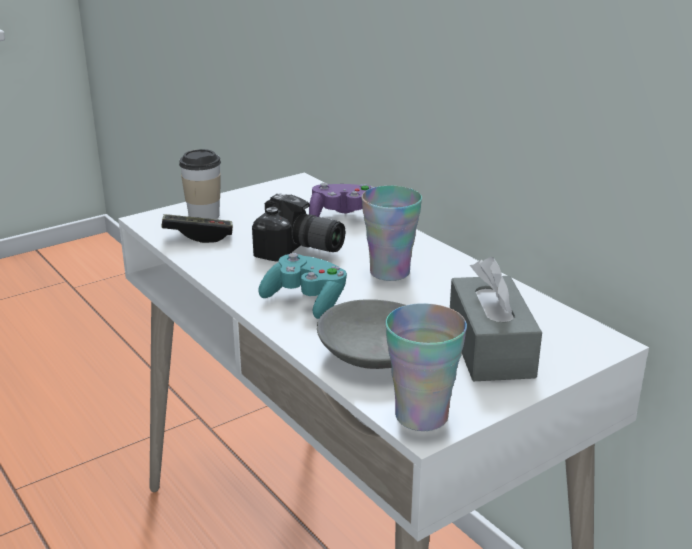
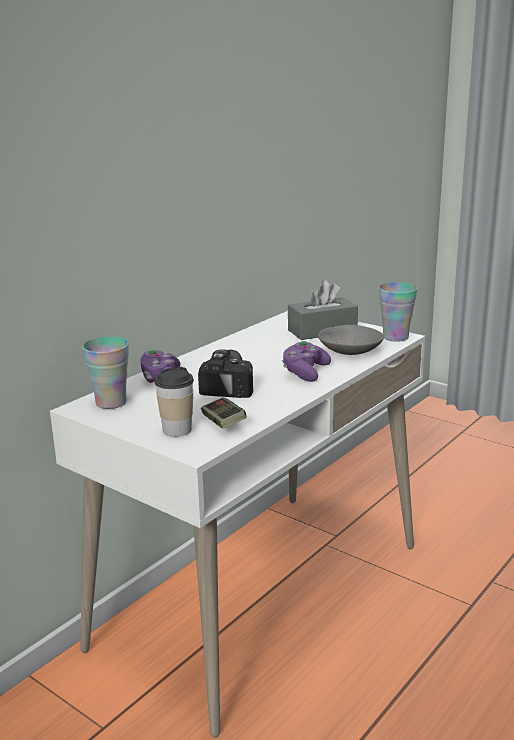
camera: 105 degrees left, 5 degrees down
(306, 301) = (305, 372): turquoise game controller -> purple game controller
(389, 272) = (249, 358): cup -> cup (111, 403)

